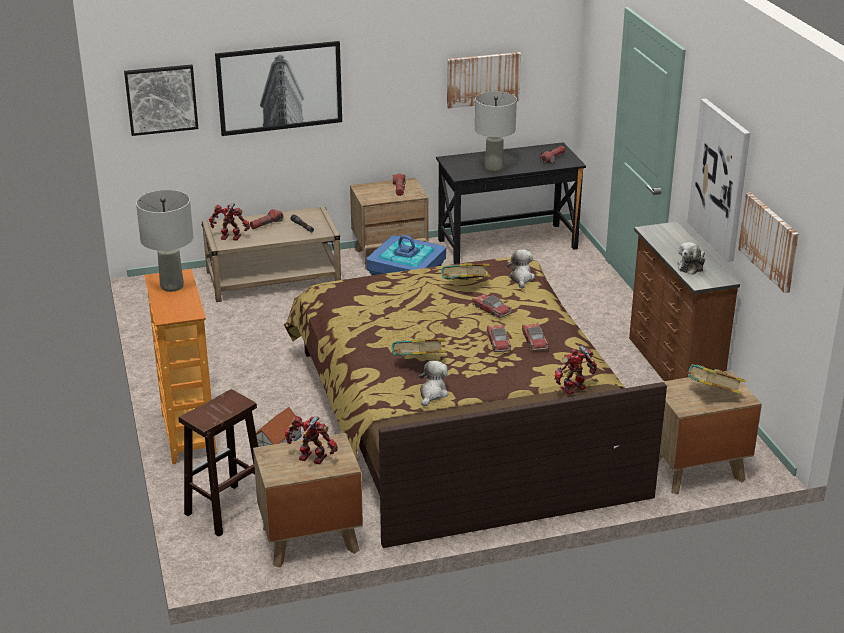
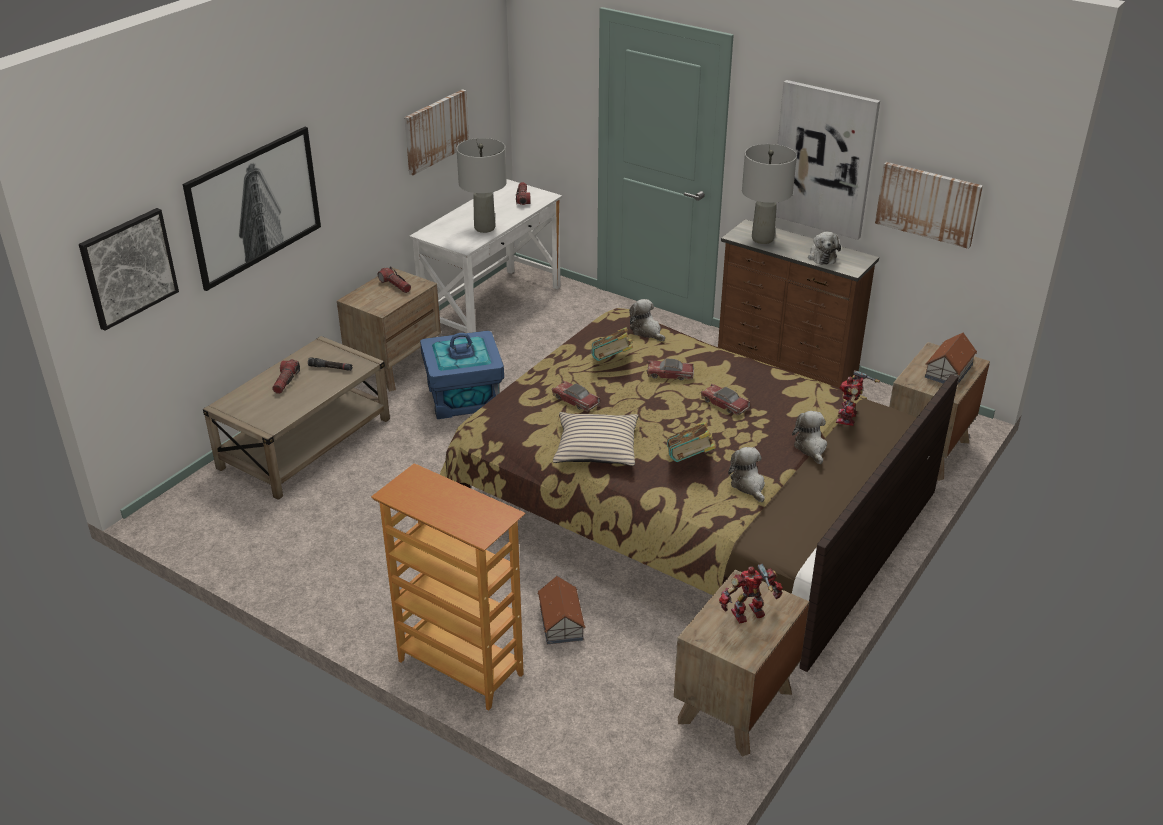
camera: 40 degrees left, 5 degrees up
(171, 286) = (426, 494): grey table lamp -> grey table lamp (762, 239)
(226, 510) = (615, 727): brown stool -> none
(230, 238) = (267, 414): toy robot -> none
(371, 330) = (596, 448): none -> beige pillow
(507, 244) = (492, 307): black desk -> white desk
(515, 393) = (811, 448): none -> plush toy
(534, 341) = (750, 388): toy car -> toy car (575, 400)
(712, 395) = (949, 371): book -> toy house

